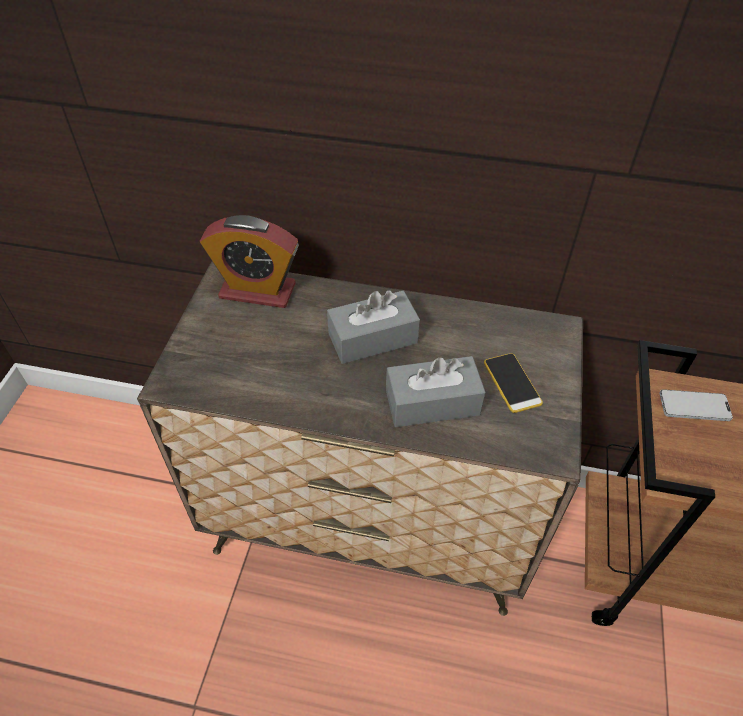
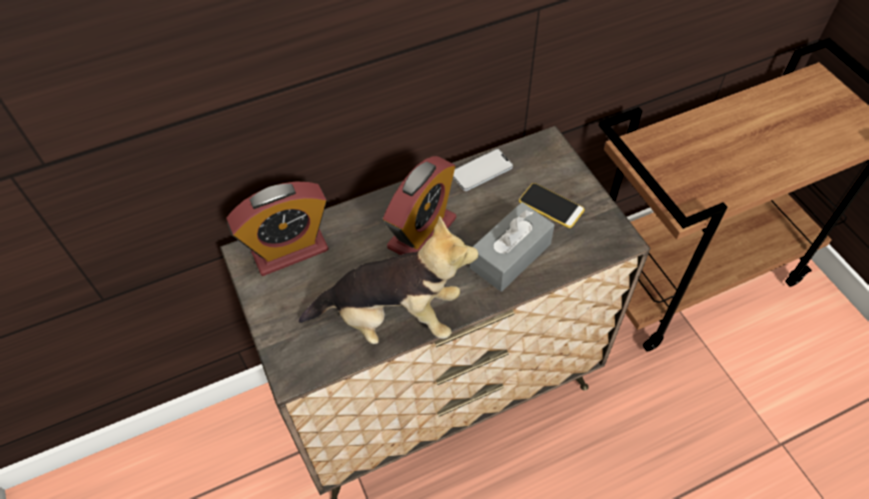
camera: 35 degrees left, 5 degrees up
(284, 390) = (393, 318): none -> plush toy
(373, 338) = (422, 233): grey tissue box -> alarm clock
(694, 406) = (660, 150): phone -> phone (481, 171)

